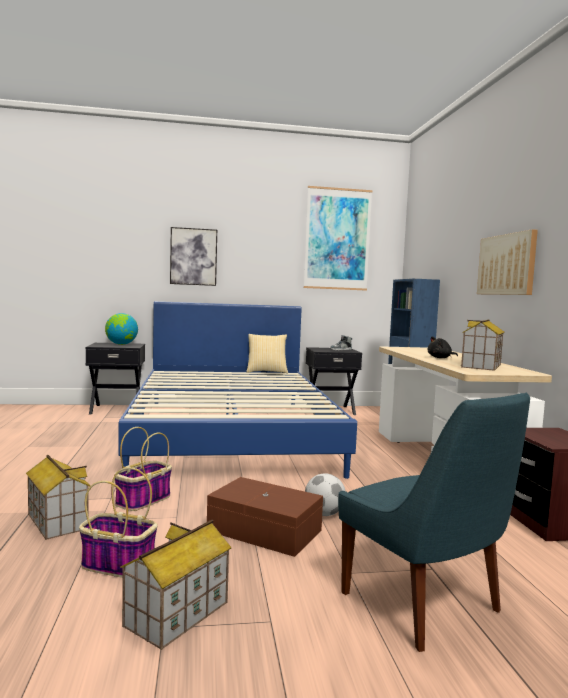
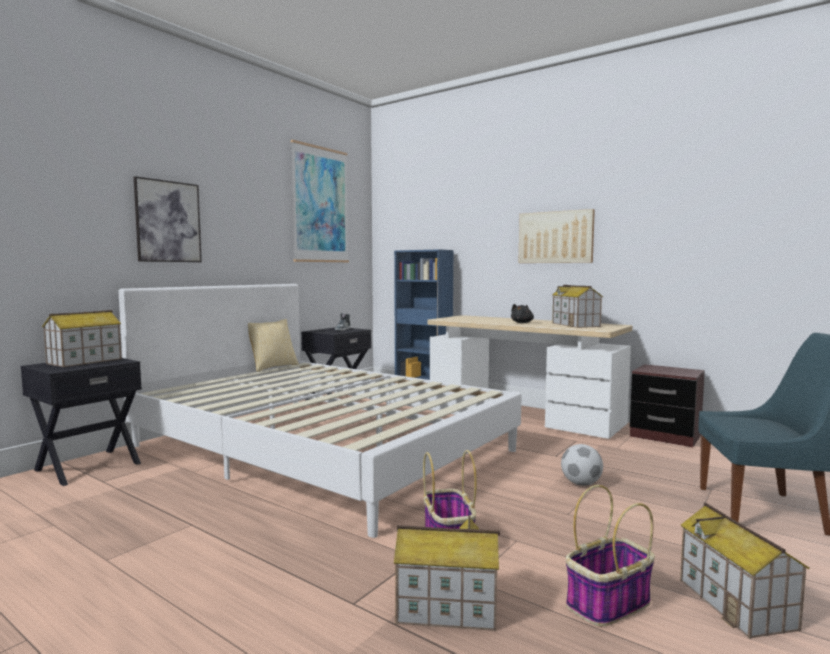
camera: 45 degrees left, 0 degrees up
(121, 344) = (84, 361): globe -> toy house
(232, 434) = (321, 447): blue bed -> white bed
(264, 531) = (594, 515): brown storage box -> none

